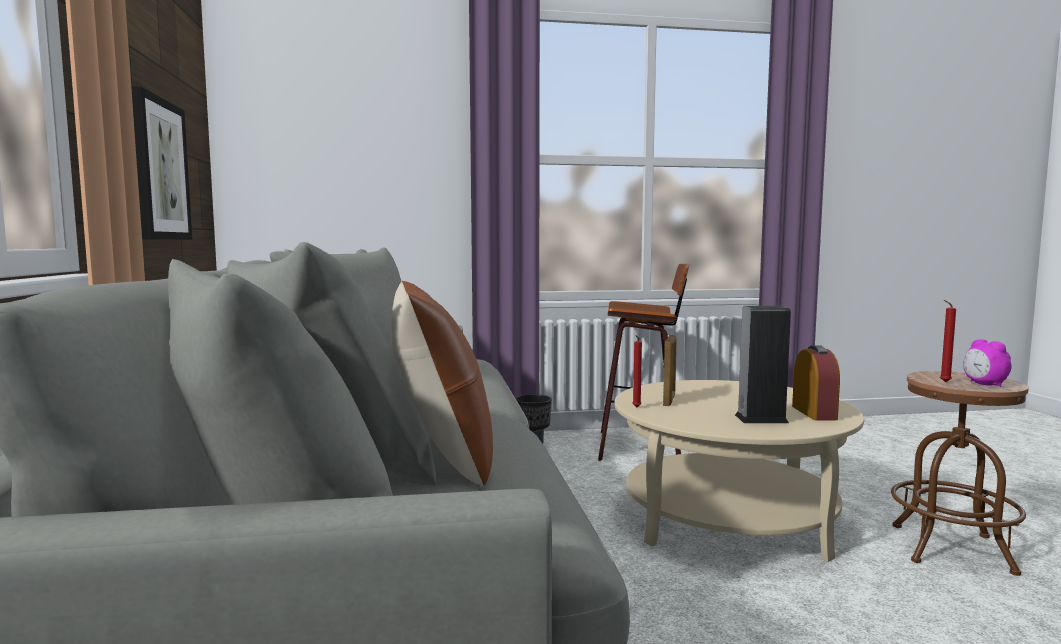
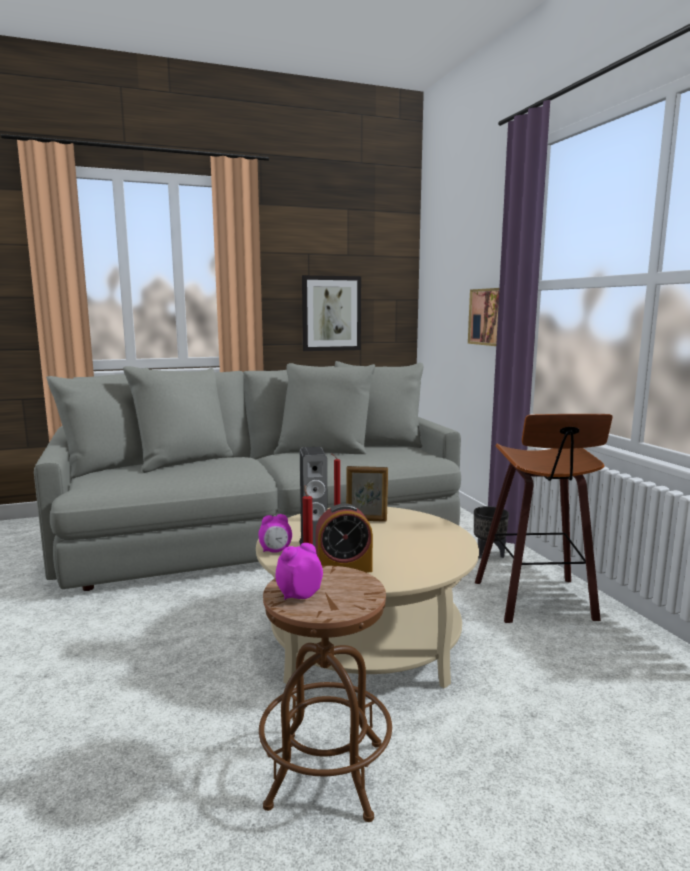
camera: 80 degrees right, 5 degrees up
(421, 190) = (489, 317): none -> picture
(442, 456) = (183, 470): brown pillow -> none
(781, 431) = (275, 551): none -> alarm clock

